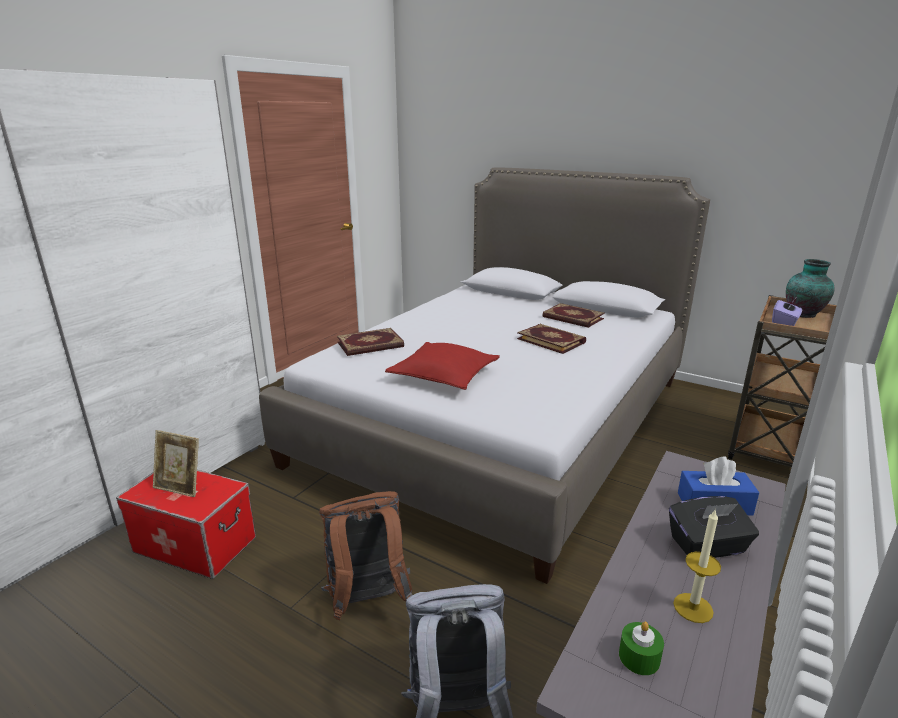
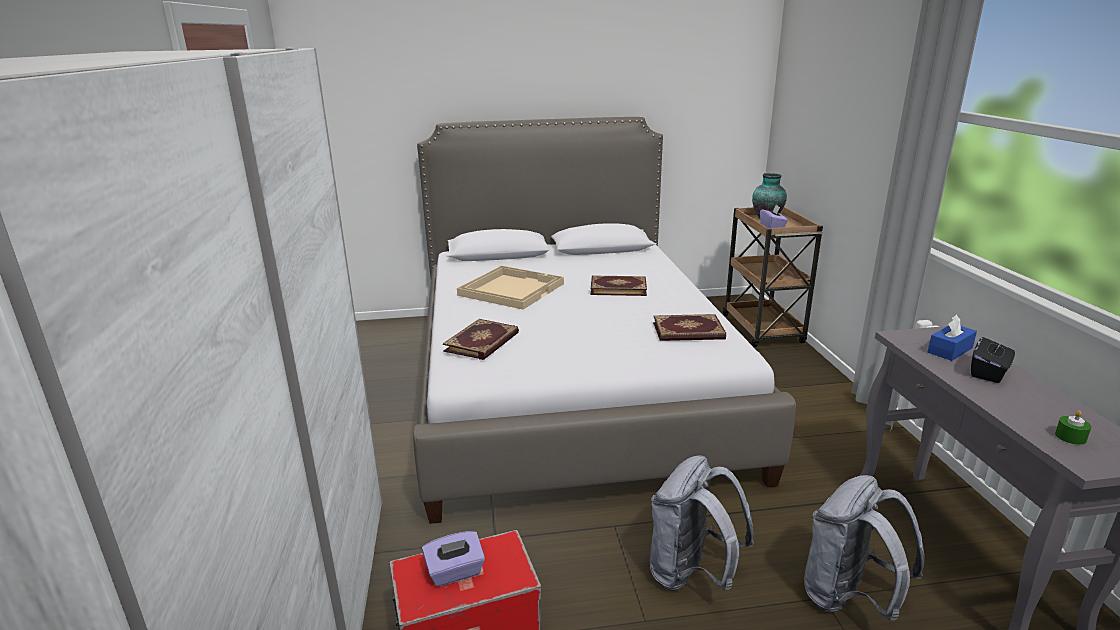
camera: 40 degrees left, 0 degrees up
(180, 487) = (455, 572): picture frame -> purple tissue box
(367, 601) = (691, 574): brown backpack -> grey backpack
(444, 376) = (598, 345): red pillow -> none
(466, 317) = (511, 289): none -> beige tray
(572, 318) = (596, 264): book -> book (688, 331)
(693, 608) = (1040, 404): candle -> none

